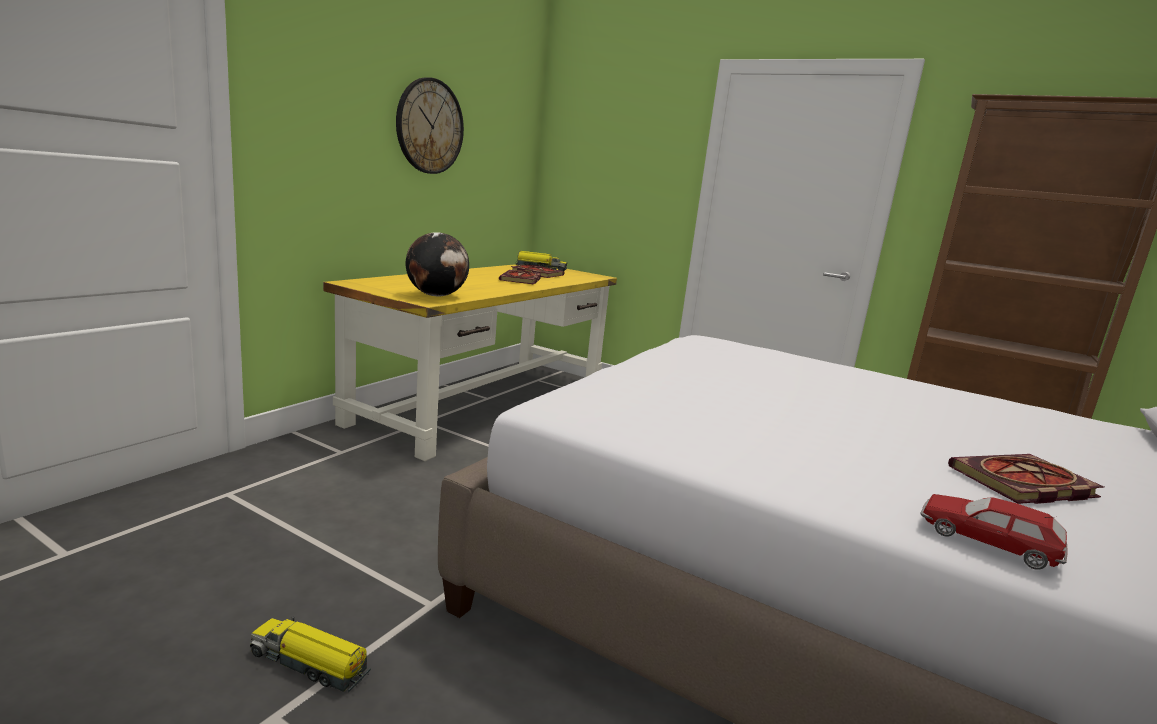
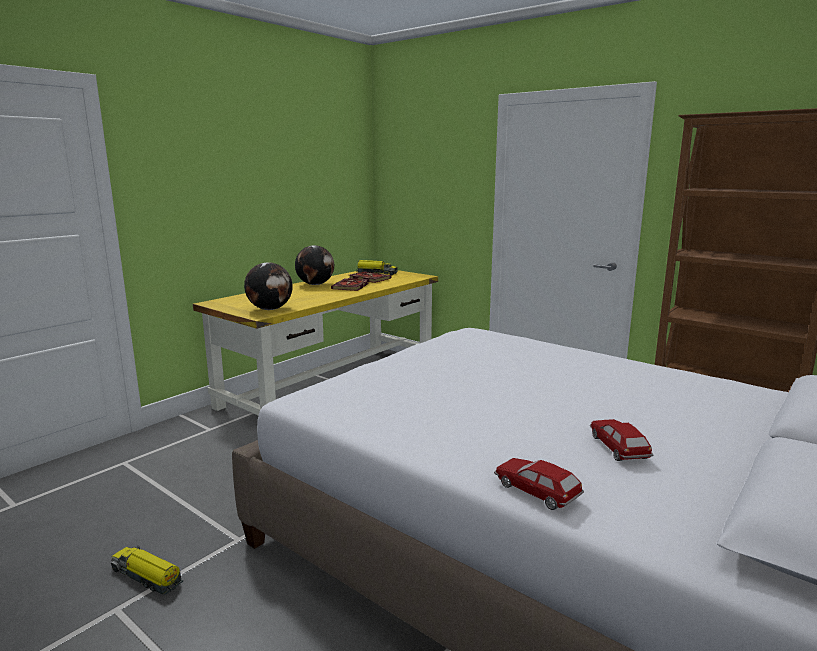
camera: 10 degrees right, 0 degrees up
(429, 126) = (270, 176): wall clock -> none
(474, 274) = (315, 284): none -> globe
(1022, 484) = (618, 447): book -> toy car

